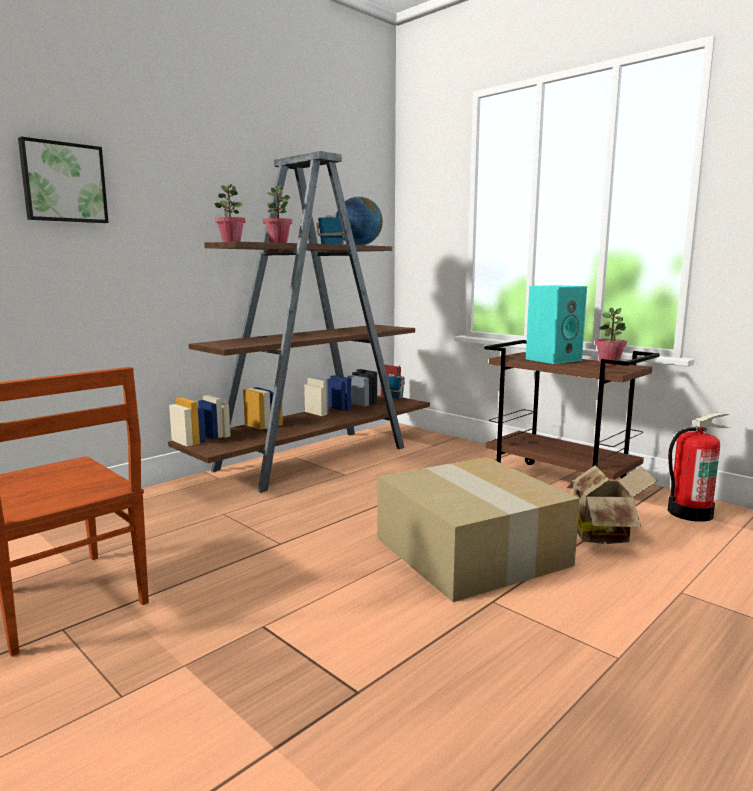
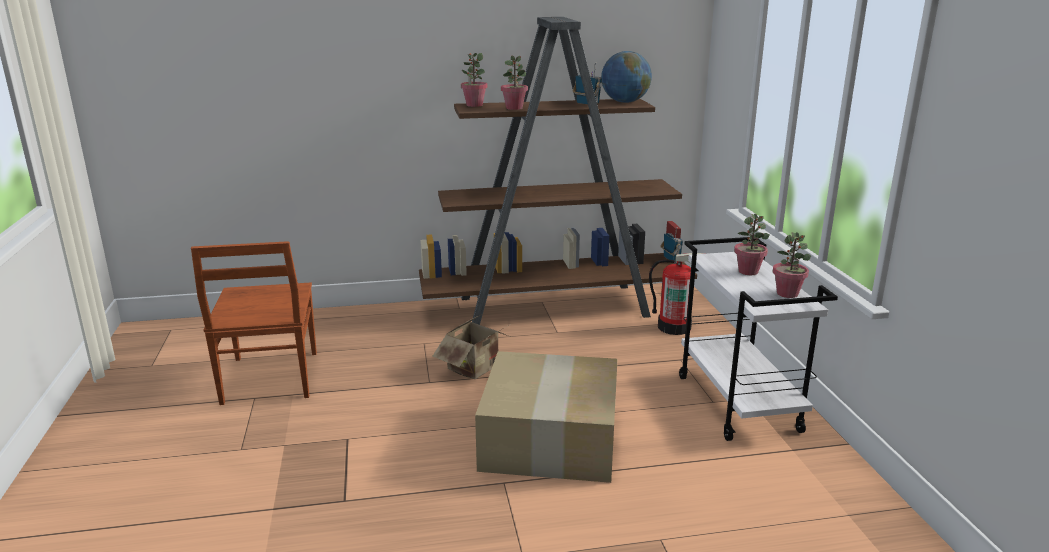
camera: 35 degrees right, 10 degrees up
(63, 182) = (340, 58): picture -> none
(553, 359) = (748, 271): turquoise speaker -> potted plant
(560, 484) = (739, 404): brown cart -> white cart
(603, 533) = (688, 466): cardboard box -> cardboard box (477, 369)
(689, 512) = (820, 479): fire extinguisher -> fire extinguisher (674, 327)

